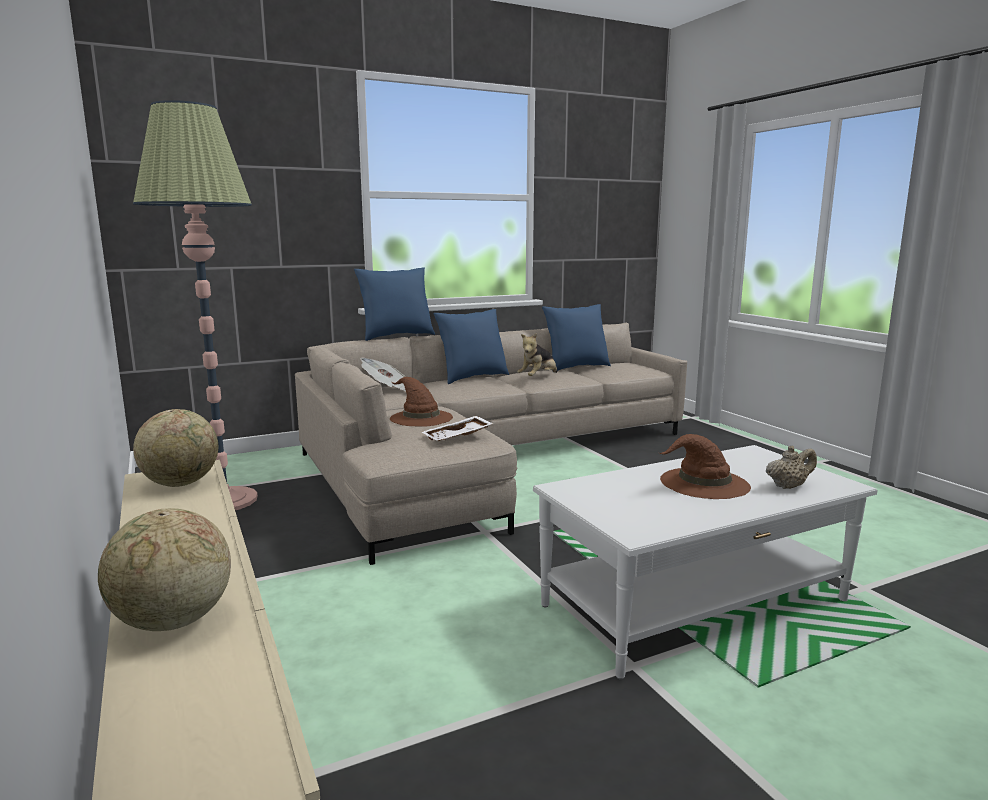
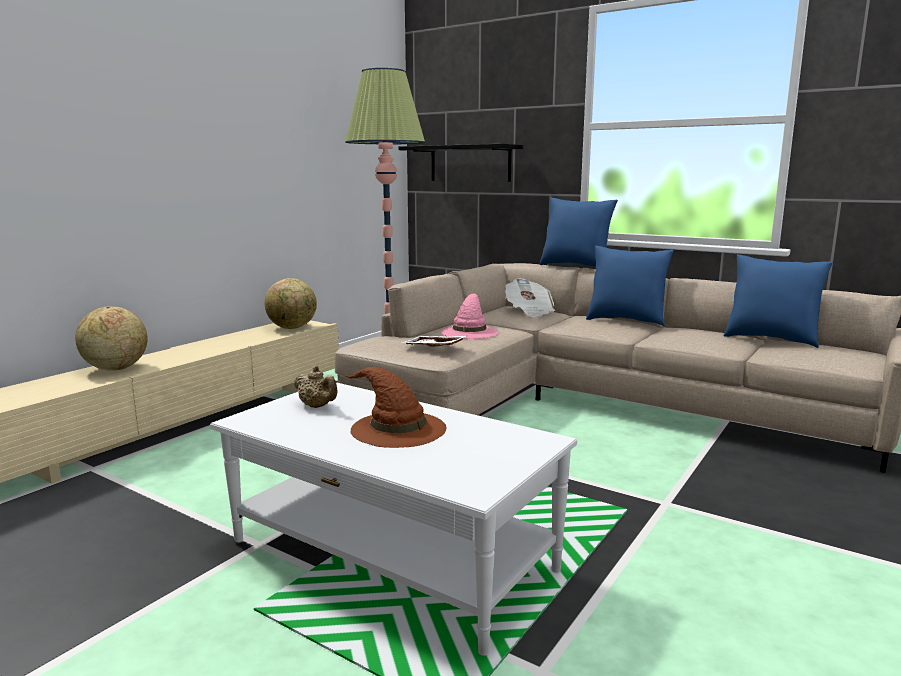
camera: 60 degrees right, 0 degrees up
(216, 231) = (470, 163): none -> black shelf
(420, 417) = (469, 331): brown hat -> pink hat
(538, 378) = (680, 335): plush toy -> none
(788, 486) = (431, 463): beige teapot -> beige teapot (317, 406)

